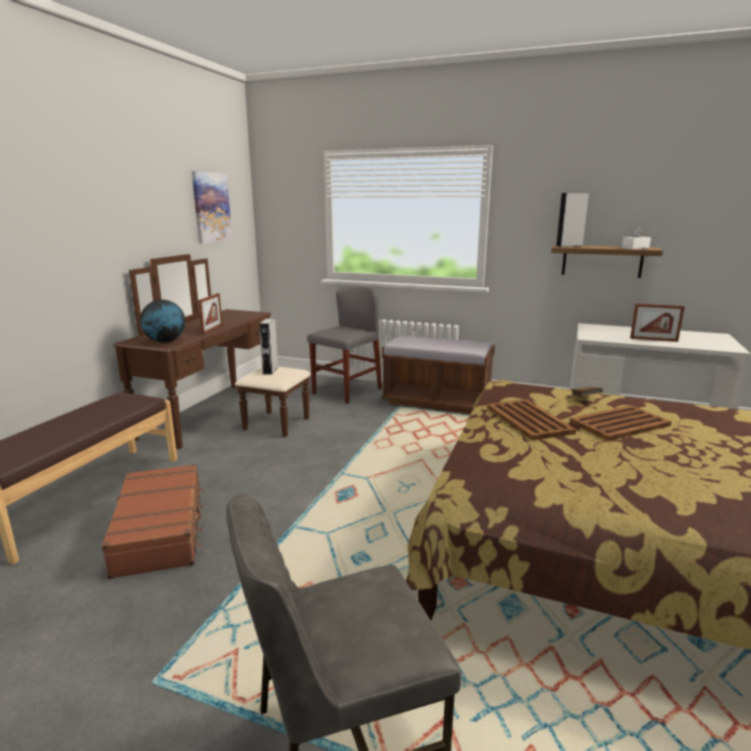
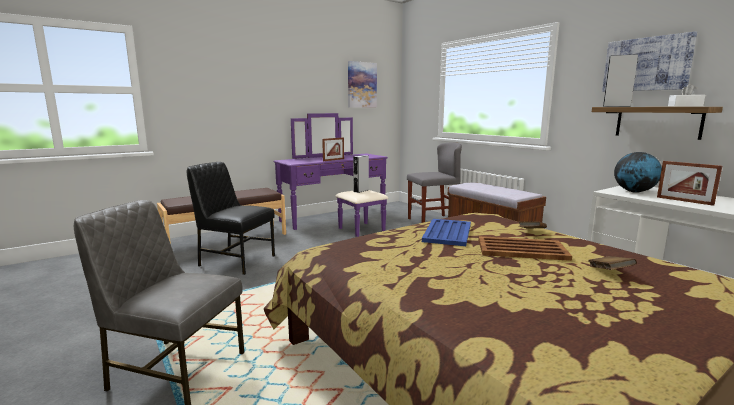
camera: 35 degrees right, 5 degrees down
(161, 530) = (235, 260): brown suitcase -> black chair
(165, 341) = (297, 162): globe -> globe (634, 191)
(225, 415) = (340, 220): brown dresser -> purple dresser
(528, 420) = (448, 232): brown tray -> blue tray
(589, 202) = (646, 64): none -> picture
(710, 430) = (609, 272): none -> brown book

